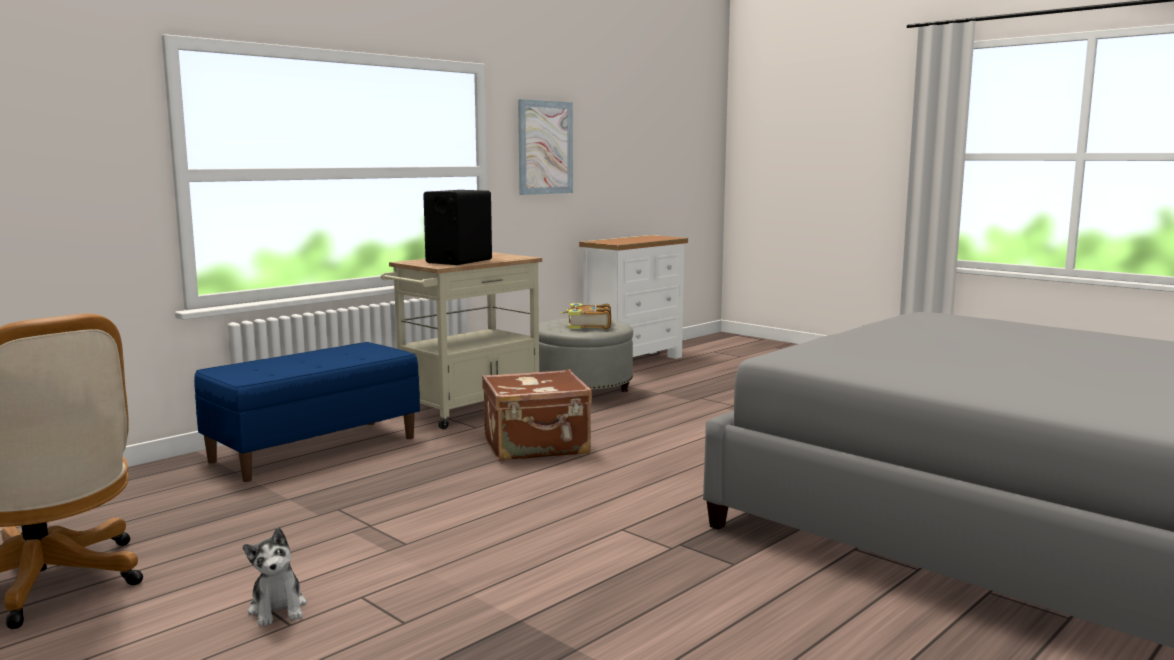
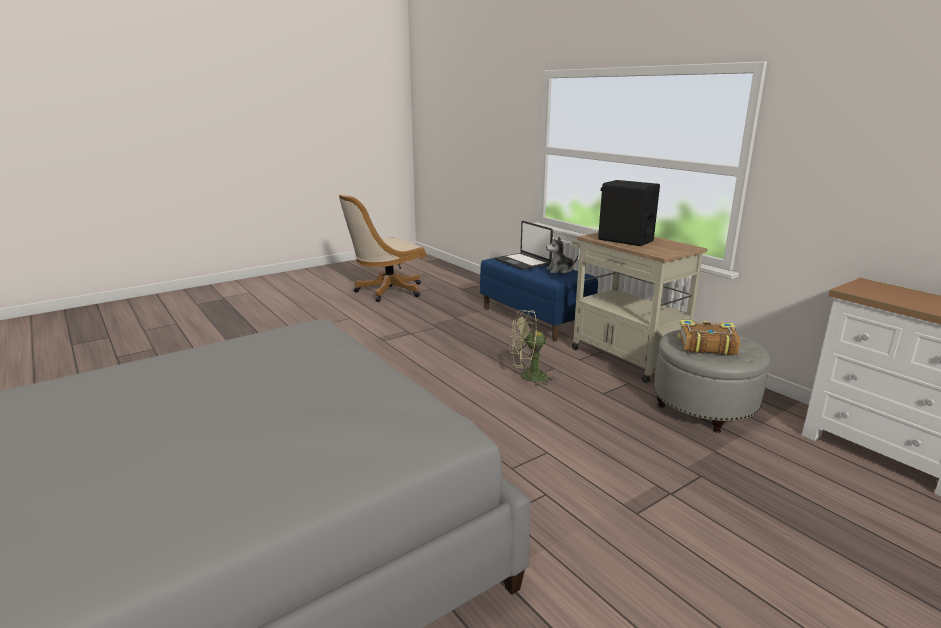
camera: 100 degrees right, 10 degrees up
(269, 367) = (523, 262): none -> laptop
(278, 609) = (337, 322): plush toy -> plush toy (560, 270)
(537, 447) = (528, 377): brown suitcase -> green fan
(545, 147) = (838, 155): picture -> none

